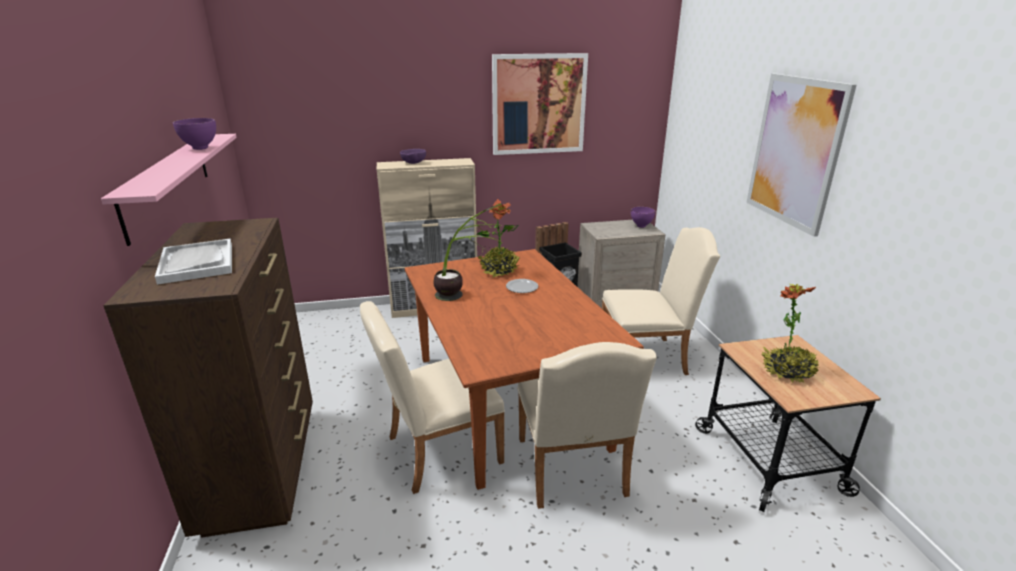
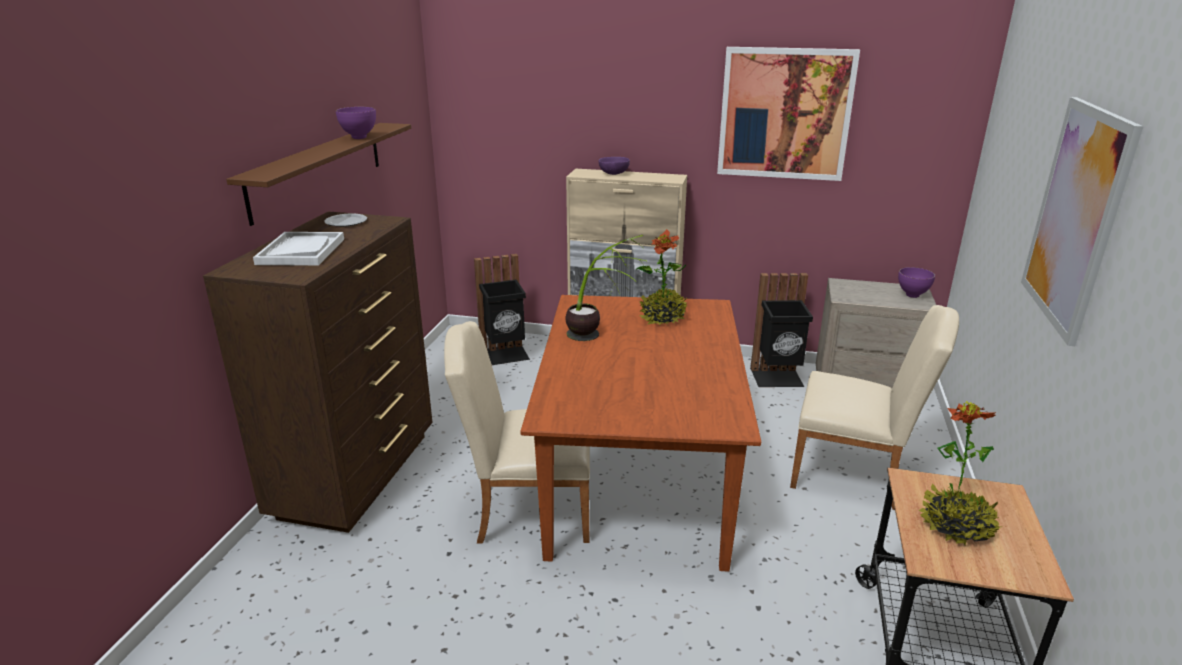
camera: 25 degrees right, 0 degrees up
(167, 182) = (318, 169): pink shelf -> brown shelf
(338, 330) = (505, 355): none -> black trash can
(522, 287) = (672, 342): plate -> plate (346, 222)
(572, 472) = (660, 577): beige chair -> none

